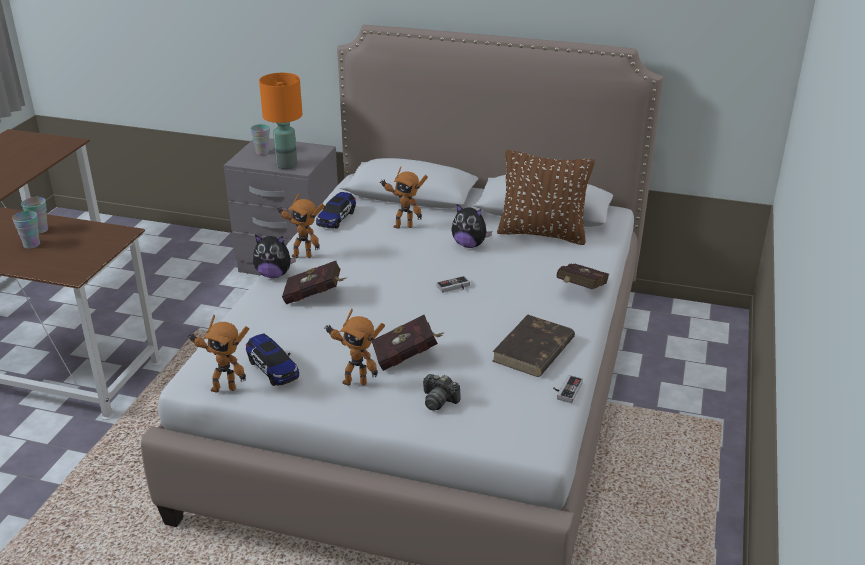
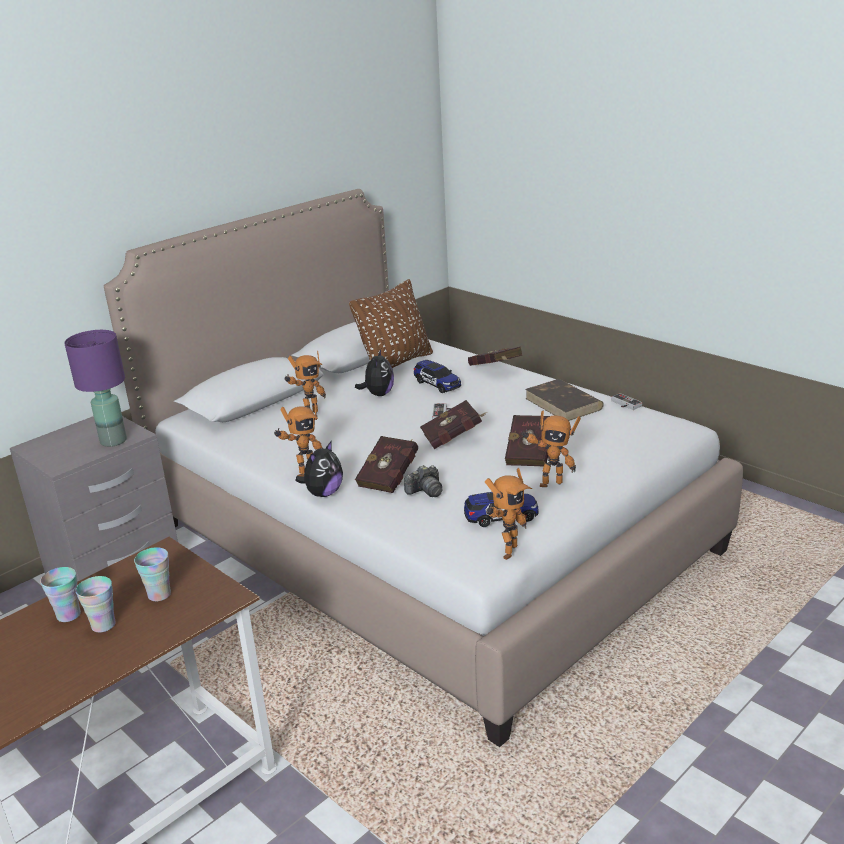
camera: 60 degrees left, 5 degrees down
(262, 152) = (59, 449): cup -> cup (159, 594)
(286, 165) = (114, 441): orange table lamp -> purple table lamp
(336, 218) = (251, 442): toy car -> toy car (437, 384)
(355, 381) = (549, 483): toy robot -> toy robot turned 45 degrees clockwise
(407, 307) = (454, 438): none -> red book
(439, 400) = (604, 452): camera -> camera (425, 491)
(469, 245) = (378, 394): plush toy -> plush toy turned 45 degrees counterclockwise

